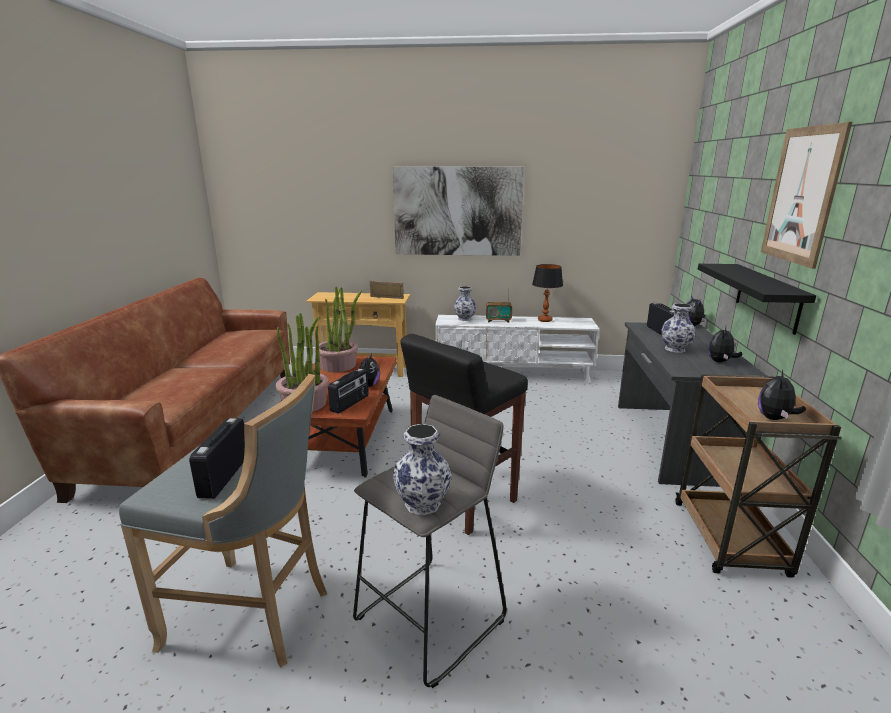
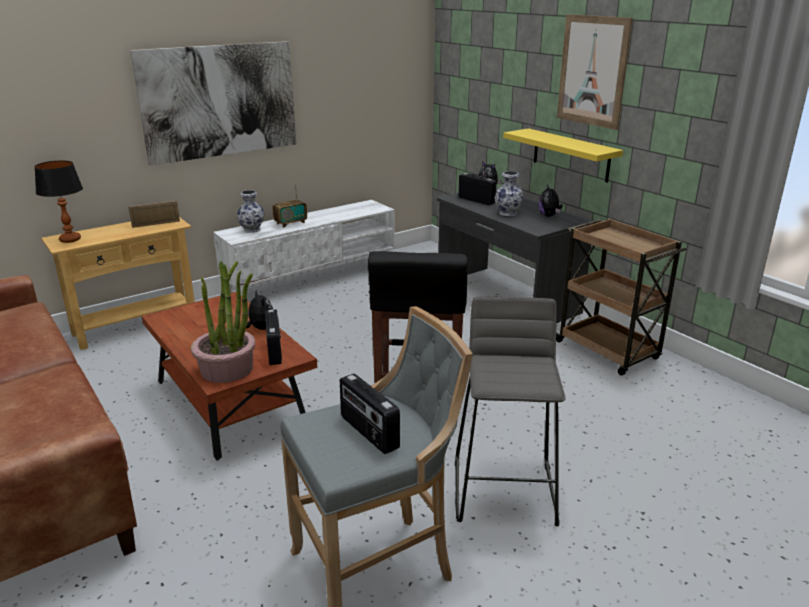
camera: 40 degrees left, 5 degrees up
(338, 365) = (187, 320): potted plant -> none
(423, 504) = (539, 381): vase -> none
(545, 320) = (334, 212): table lamp -> table lamp (70, 239)
(767, 297) = (571, 155): black shelf -> yellow shelf
(775, 418) = (640, 248): plush toy -> none

